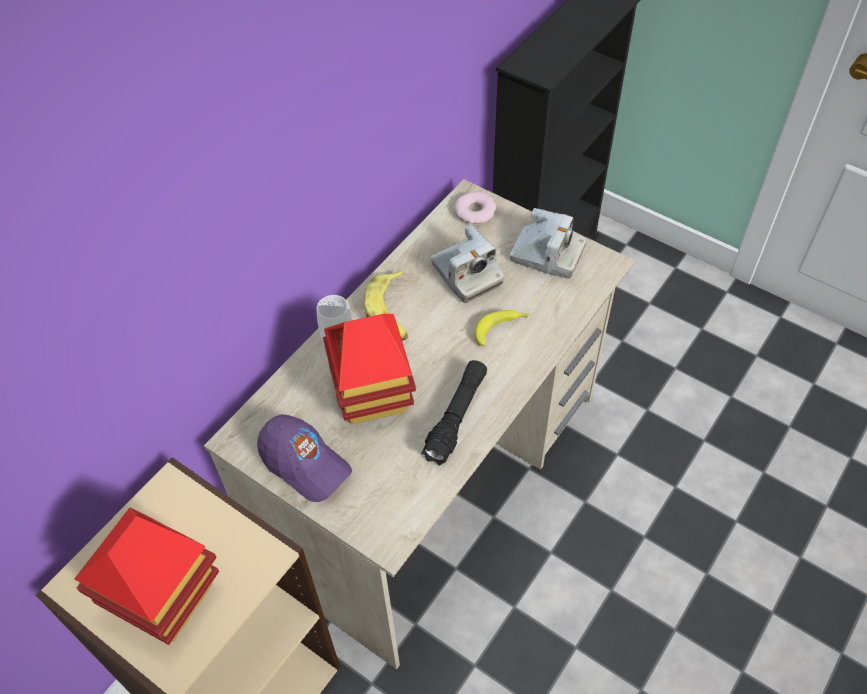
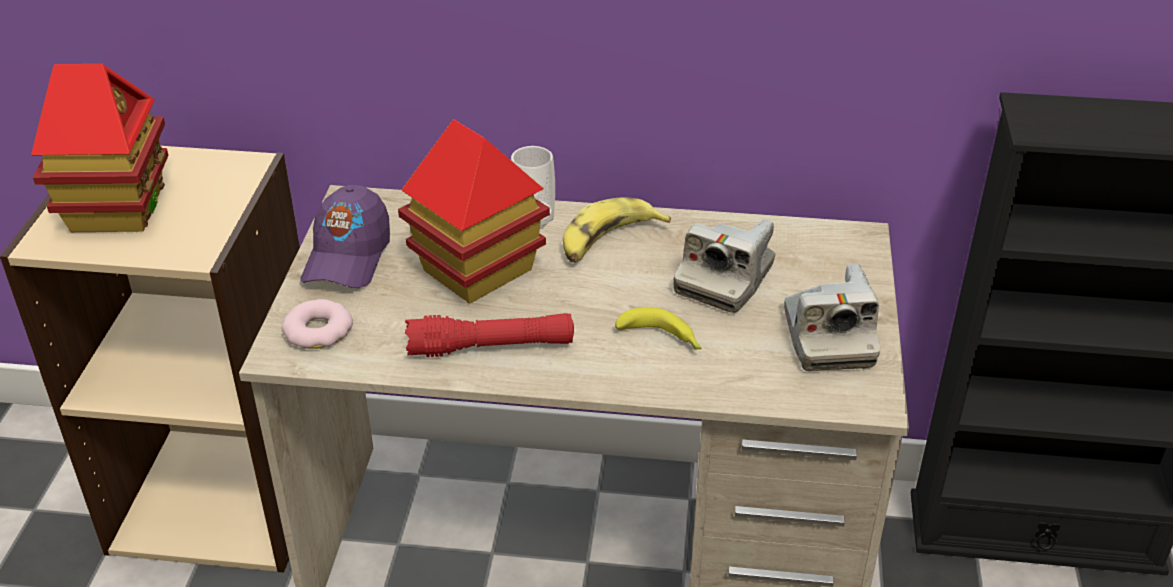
camera: 60 degrees right, 15 degrees down
(456, 417) = (491, 347): black flashlight -> red flashlight
(475, 211) = (840, 250): donut -> donut (318, 330)

